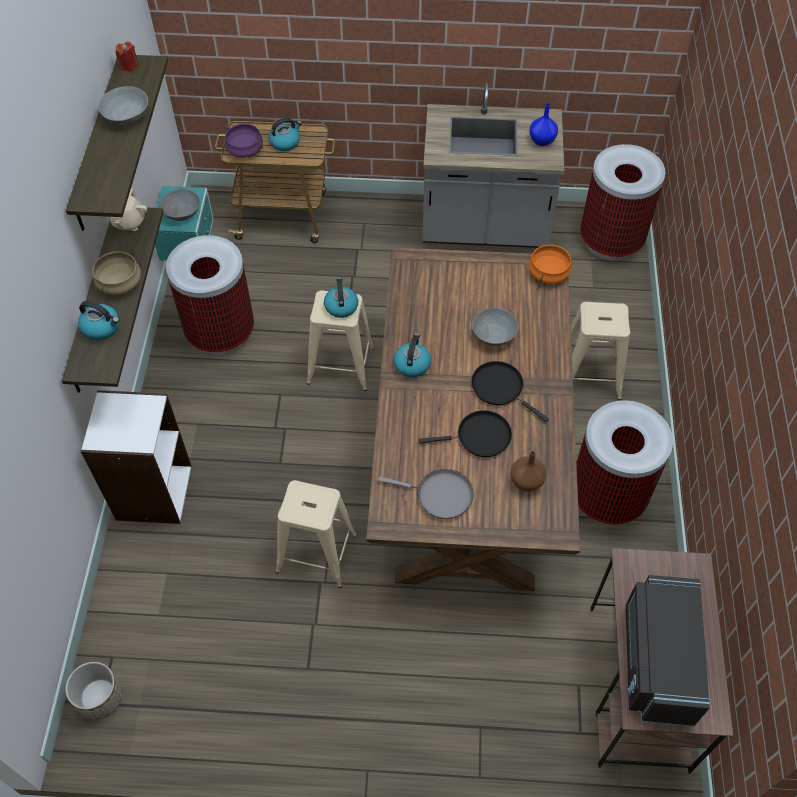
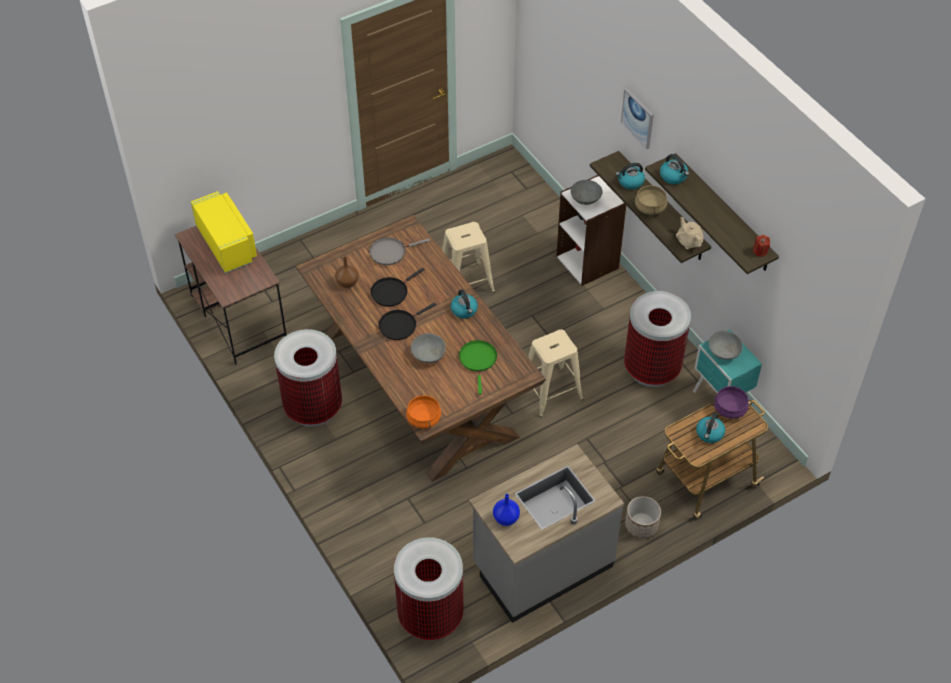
camera: 145 degrees right, 5 degrees down
(42, 287) = (638, 118): none -> picture
(100, 697) = (514, 173): planter -> planter (641, 525)
(127, 116) = (715, 219): grey bowl -> grey bowl (586, 199)
(341, 306) = (552, 348): kettle -> kettle (673, 176)
(444, 300) = (478, 360): none -> green frying pan
(500, 388) = (400, 325): black frying pan -> black frying pan turned 135 degrees clockwise
(589, 376) = (375, 483): beige stool -> none
(656, 660) = (228, 244): black microwave -> yellow microwave

